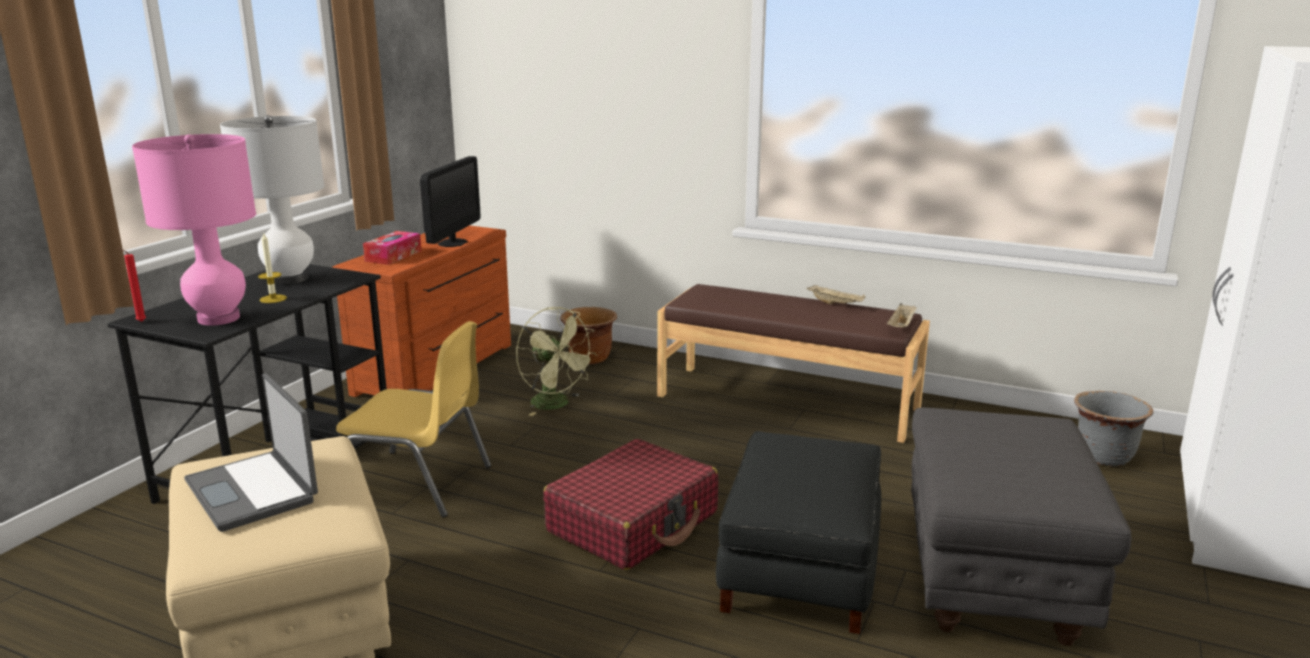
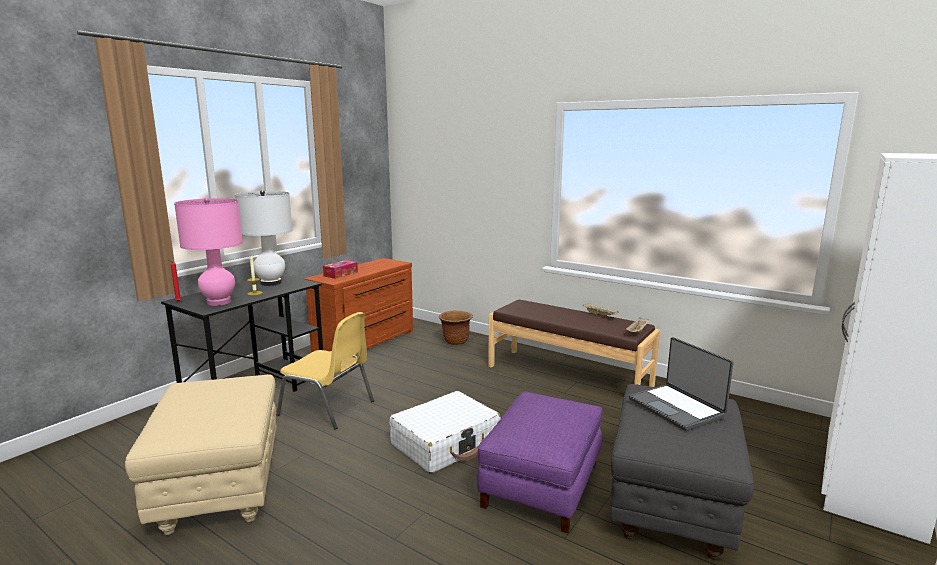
camera: 10 degrees right, 5 degrees down
(254, 491) = (201, 402): laptop -> laptop (677, 408)
(452, 243) = (377, 268): monitor -> none
(556, 405) = (426, 367): green fan -> none
(633, 522) = (446, 443): red suitcase -> white suitcase
(801, 570) = (542, 485): black ottoman -> purple ottoman
(1104, 457) = (775, 428): grey planter -> none

